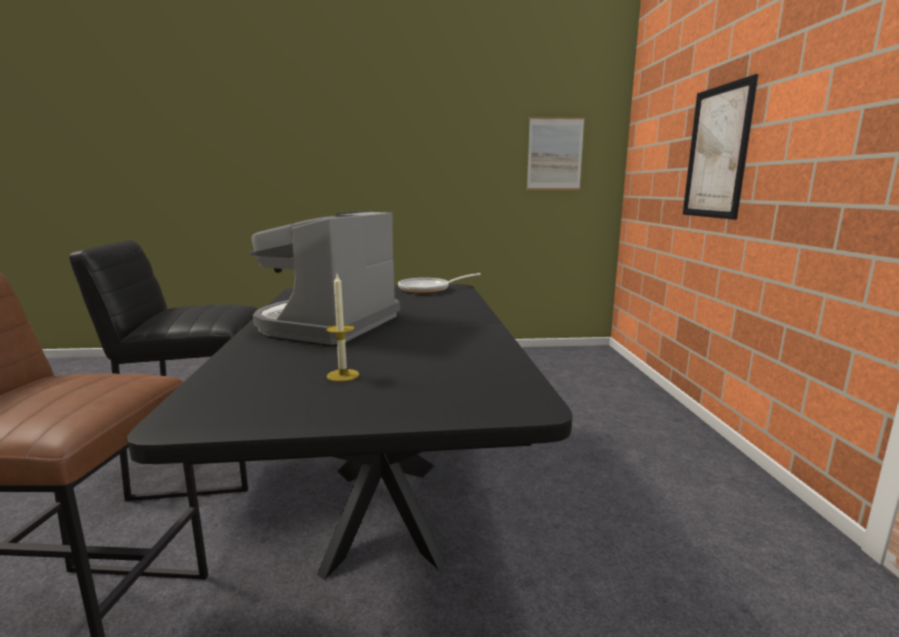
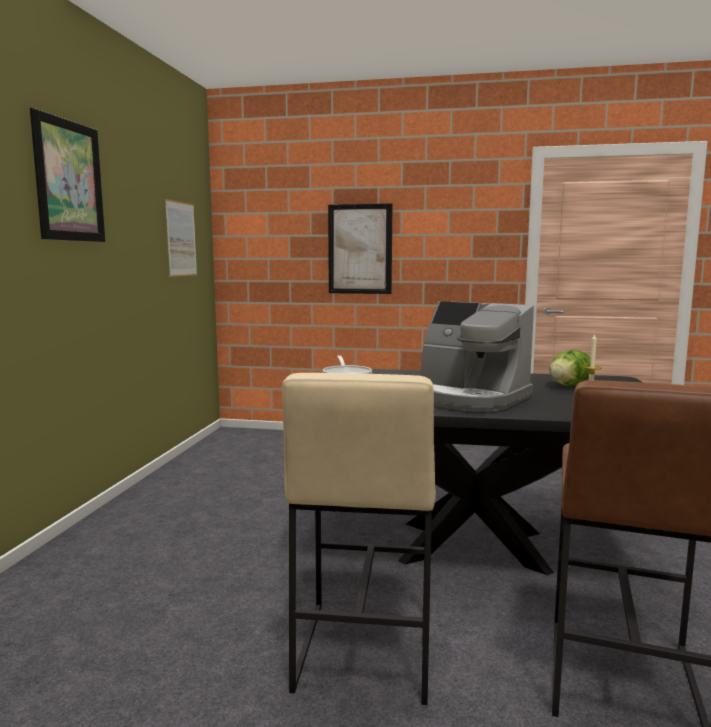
camera: 75 degrees left, 5 degrees down
(201, 468) = (364, 651): black stool -> beige stool
(396, 117) = (69, 181): none -> picture
(426, 366) = (569, 386): none -> lettuce

